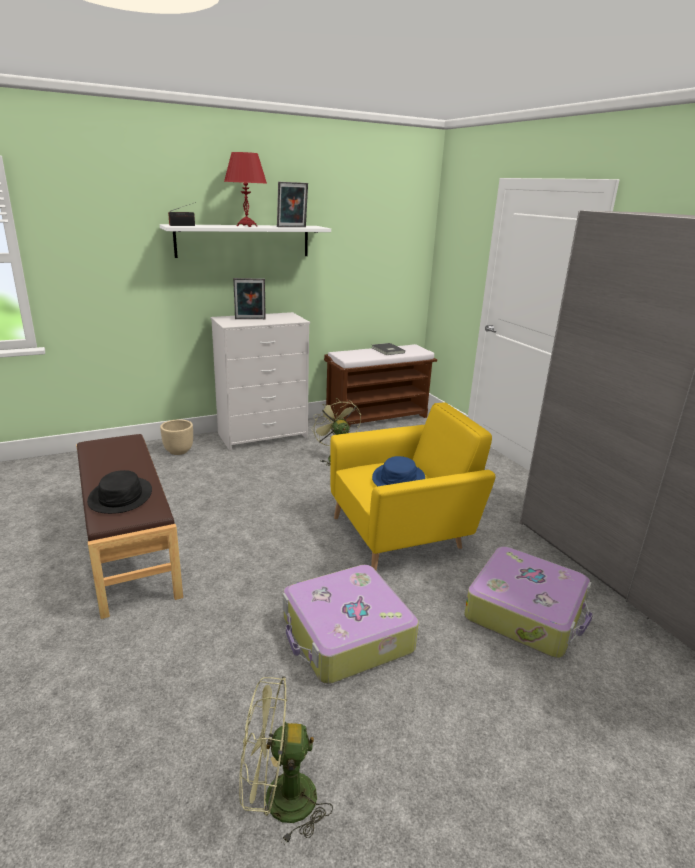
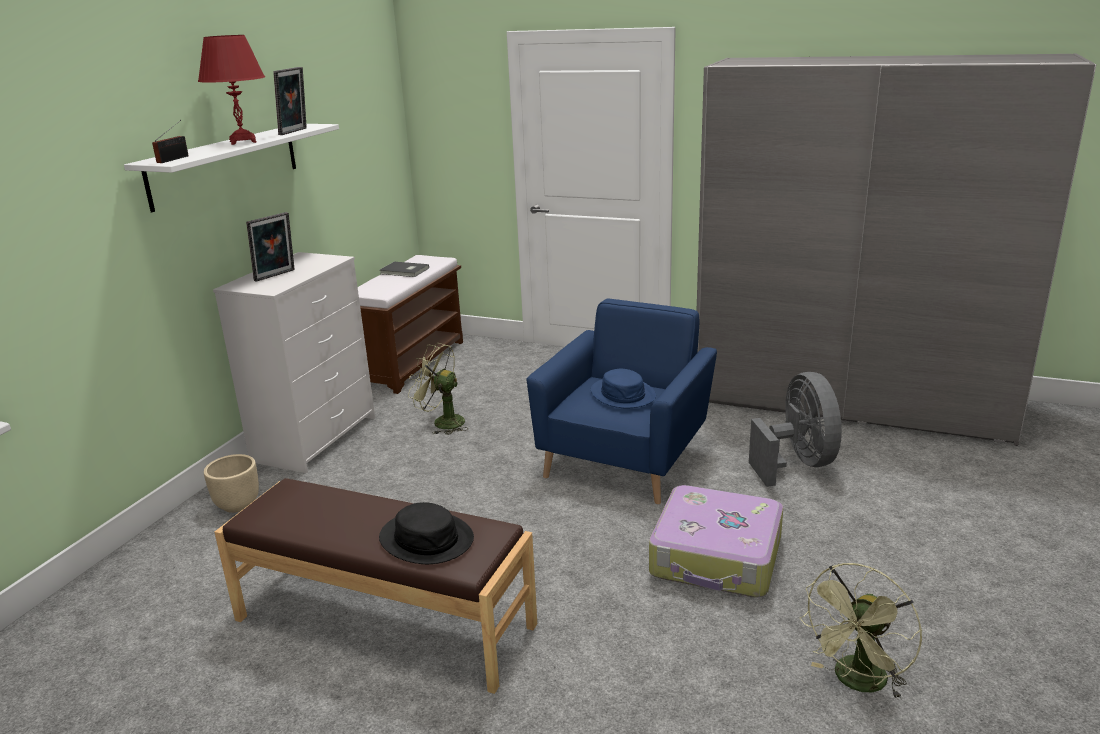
camera: 40 degrees left, 0 degrees up
(402, 535) = (625, 459): yellow armchair -> blue armchair
(526, 612) = (797, 464): suitcase -> grey fan

